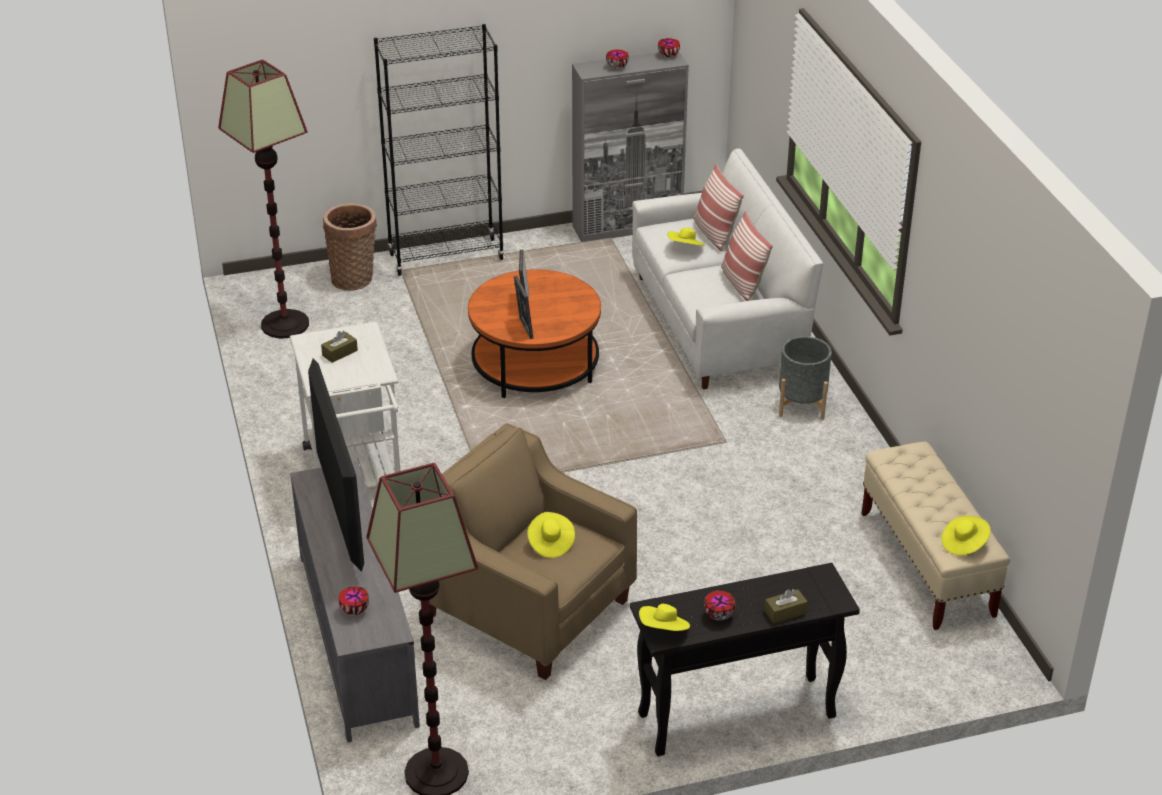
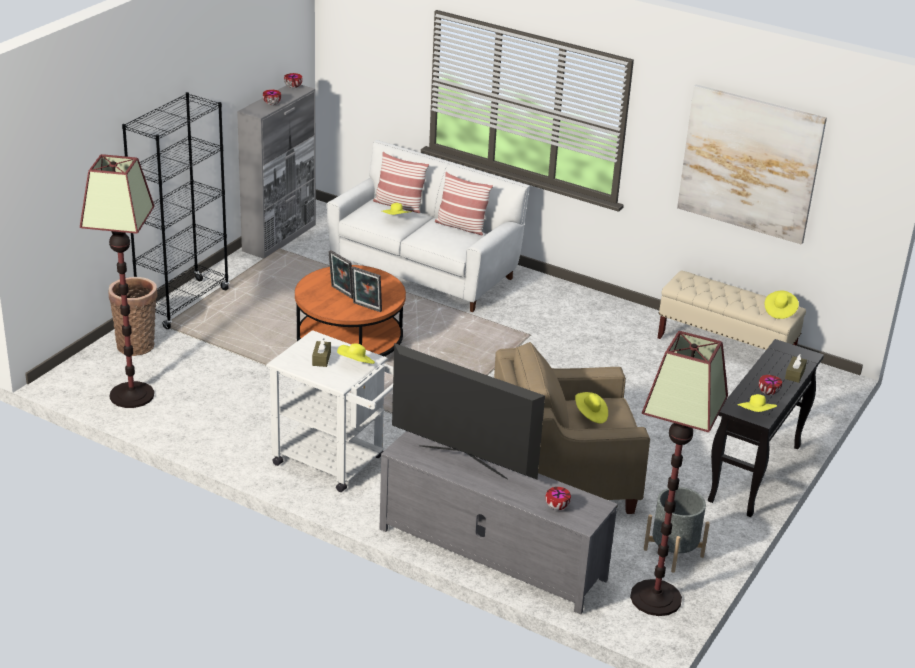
camera: 45 degrees left, 5 degrees down
(360, 372) = (356, 363): none -> yellow hat
(801, 404) = (539, 296): grey planter -> grey planter (673, 553)
(988, 331) = (749, 163): none -> picture

